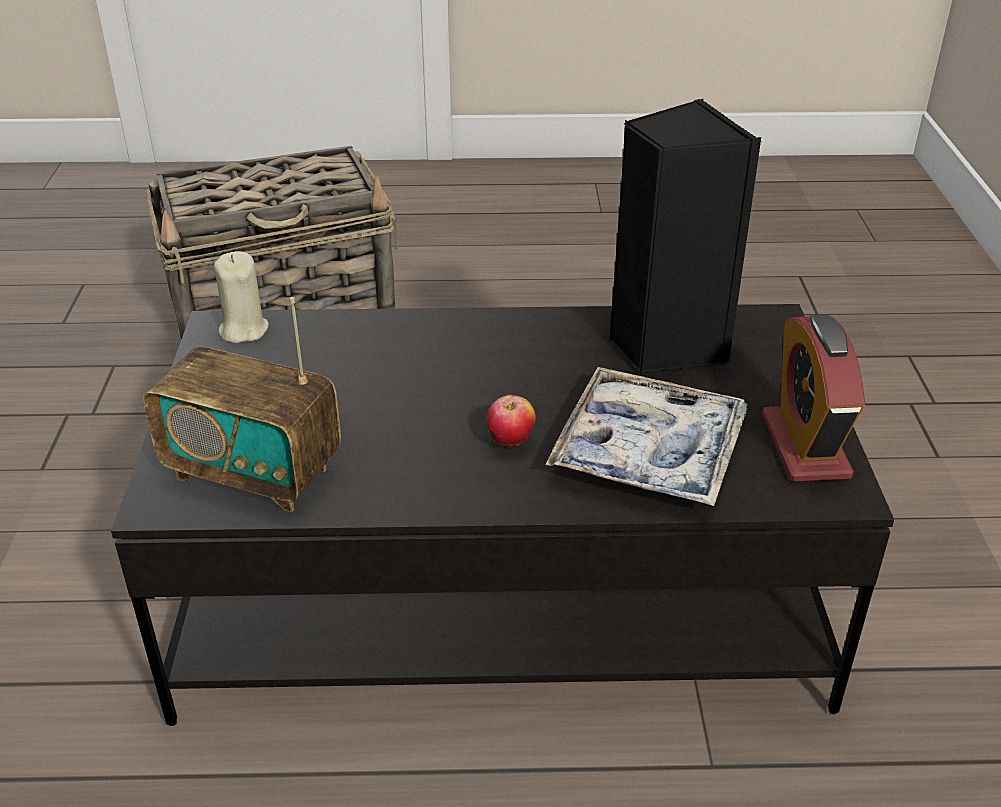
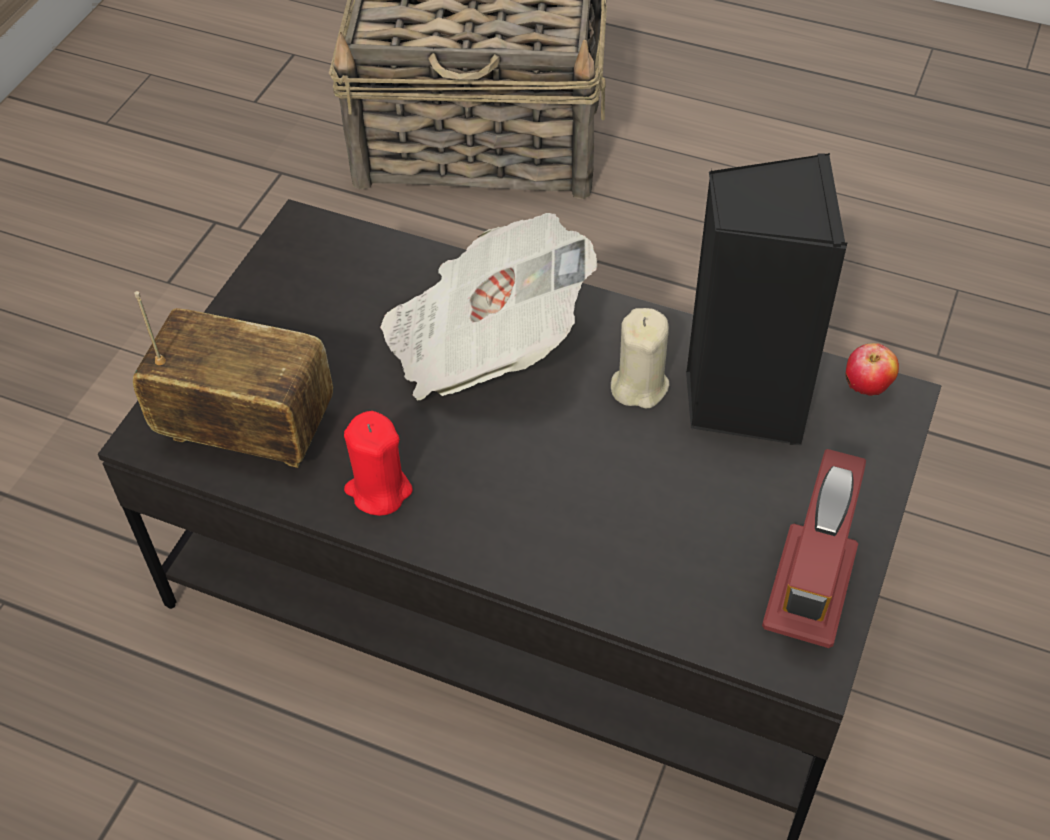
camera: 25 degrees right, 15 degrees up
(243, 330) = (324, 241): beige candle -> beige candle (639, 385)
(254, 473) = (247, 429): radio -> radio turned 150 degrees clockwise
(406, 482) = (378, 490): none -> red candle
(431, 362) = (484, 343): none -> newspaper
(511, 443) = (504, 476): apple -> apple (866, 389)
(648, 451) = (637, 536): tray -> none

